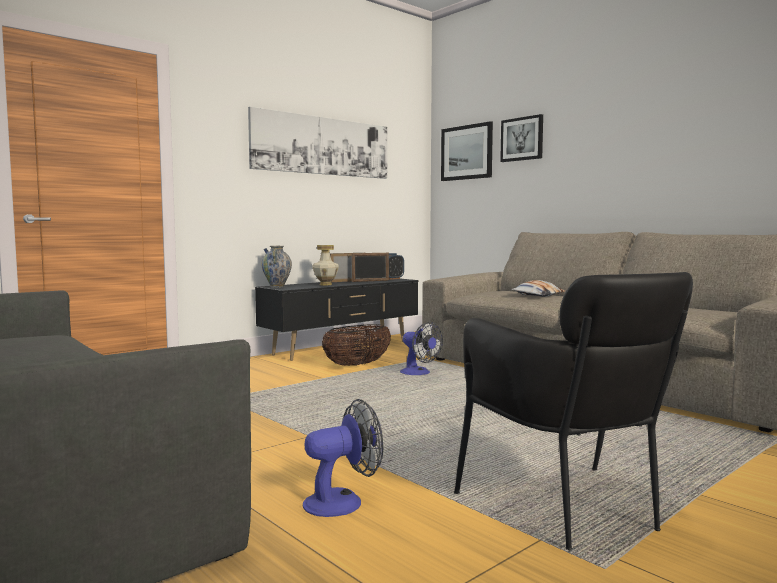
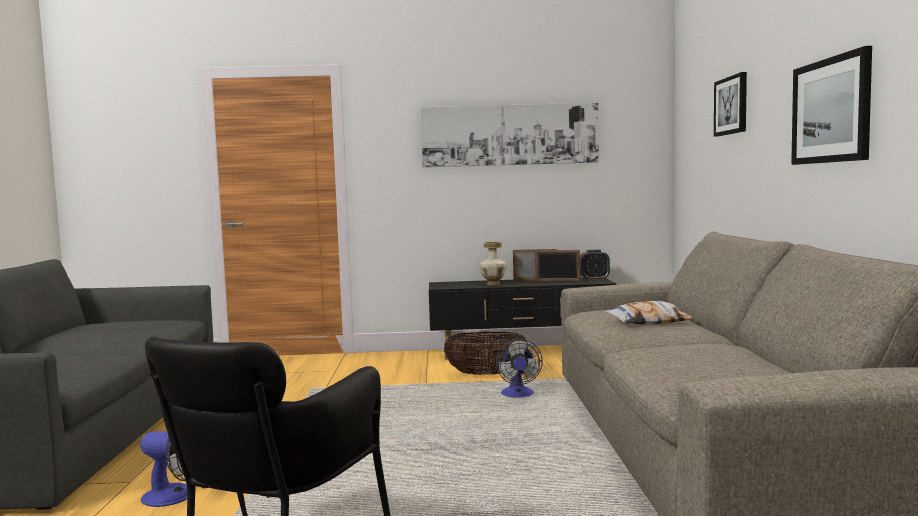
camera: 40 degrees right, 0 degrees up
(277, 286) = (442, 284): vase -> none
(466, 152) = (695, 124): picture -> picture (831, 110)

